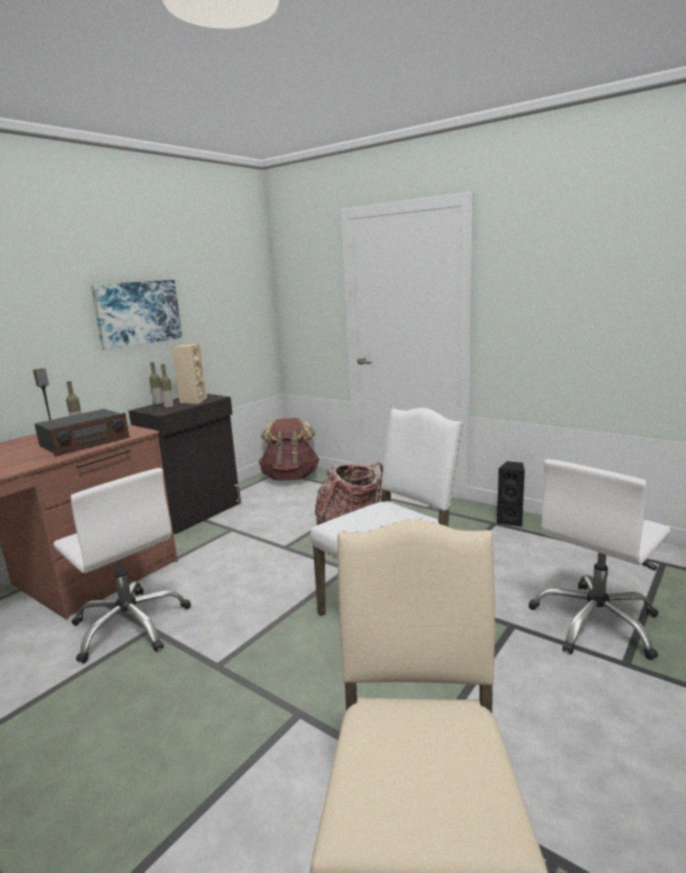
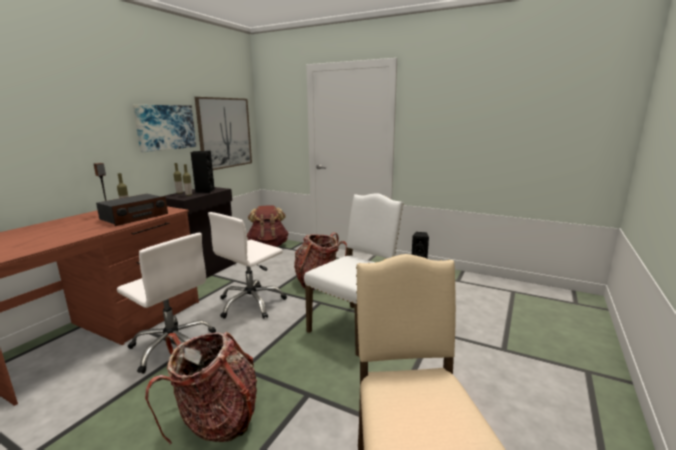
camera: 10 degrees left, 0 degrees up
(165, 741) = (217, 419): none -> backpack
(193, 401) = (205, 191): beige speaker -> black speaker
(225, 315) = (224, 133): none -> picture
(596, 623) = (482, 327): white office chair -> white office chair (251, 303)

